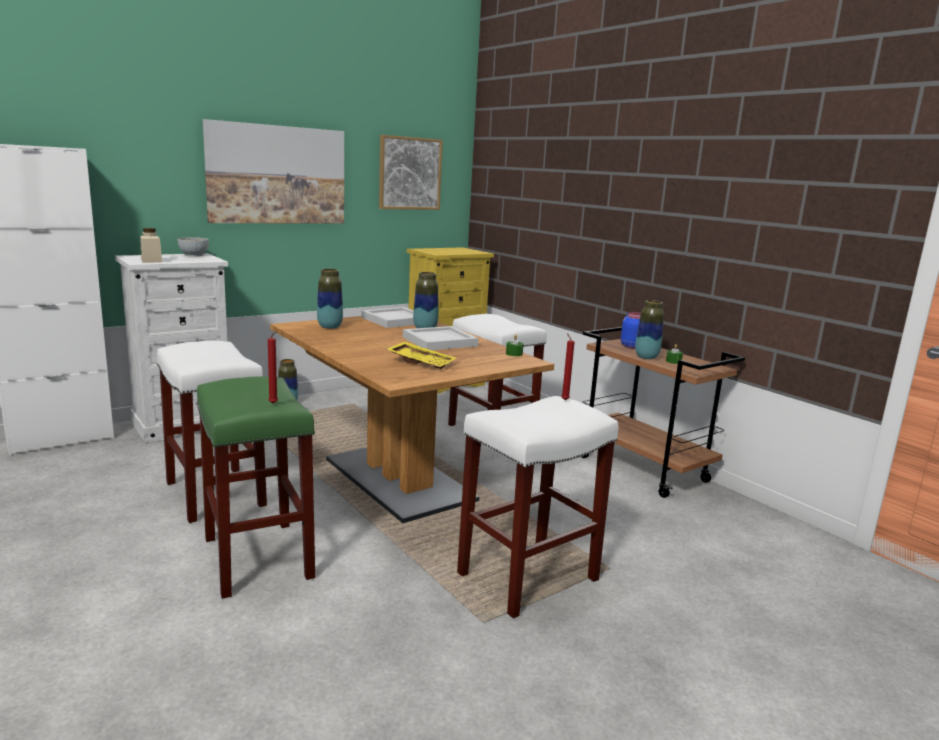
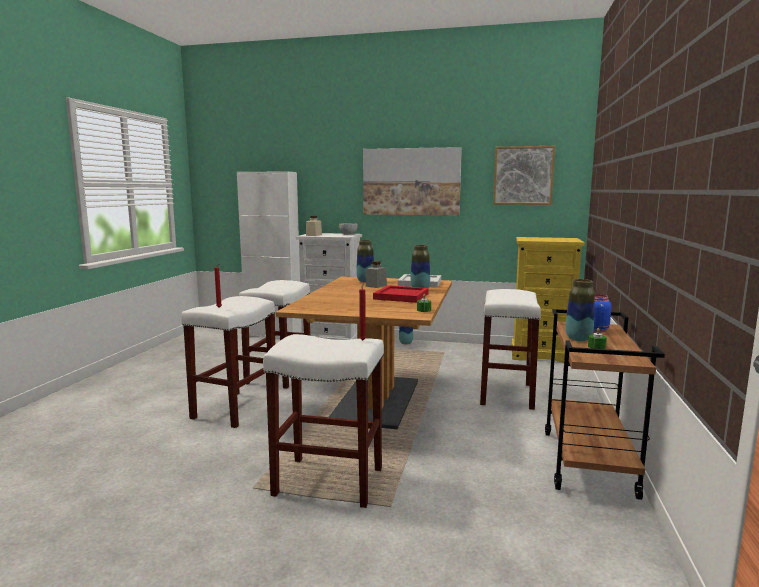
camera: 50 degrees right, 5 degrees down
(256, 557) = (235, 408): green stool -> white stool
(365, 331) = (376, 286): none -> grey jar
(421, 362) = (344, 304): yellow tray -> none
(438, 341) = (400, 296): white tray -> red tray

